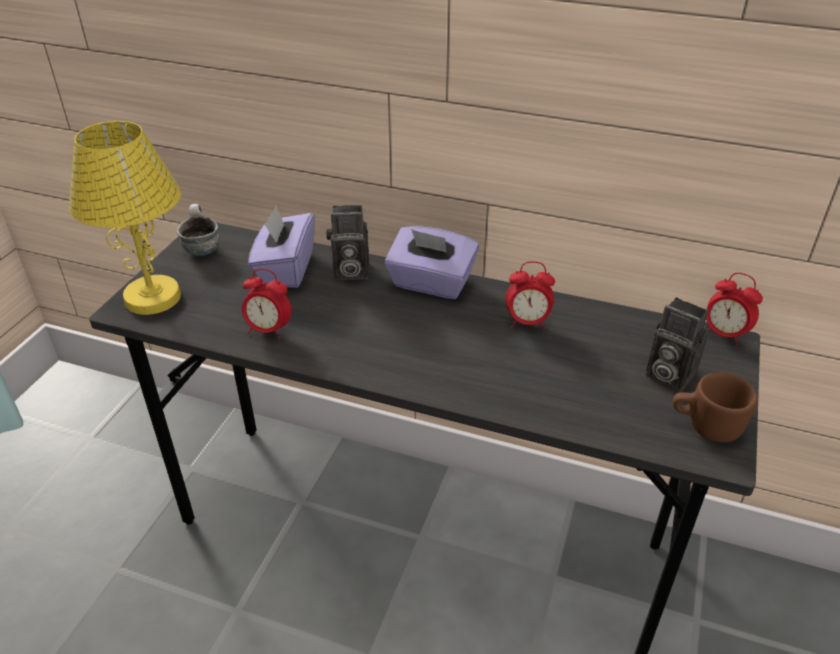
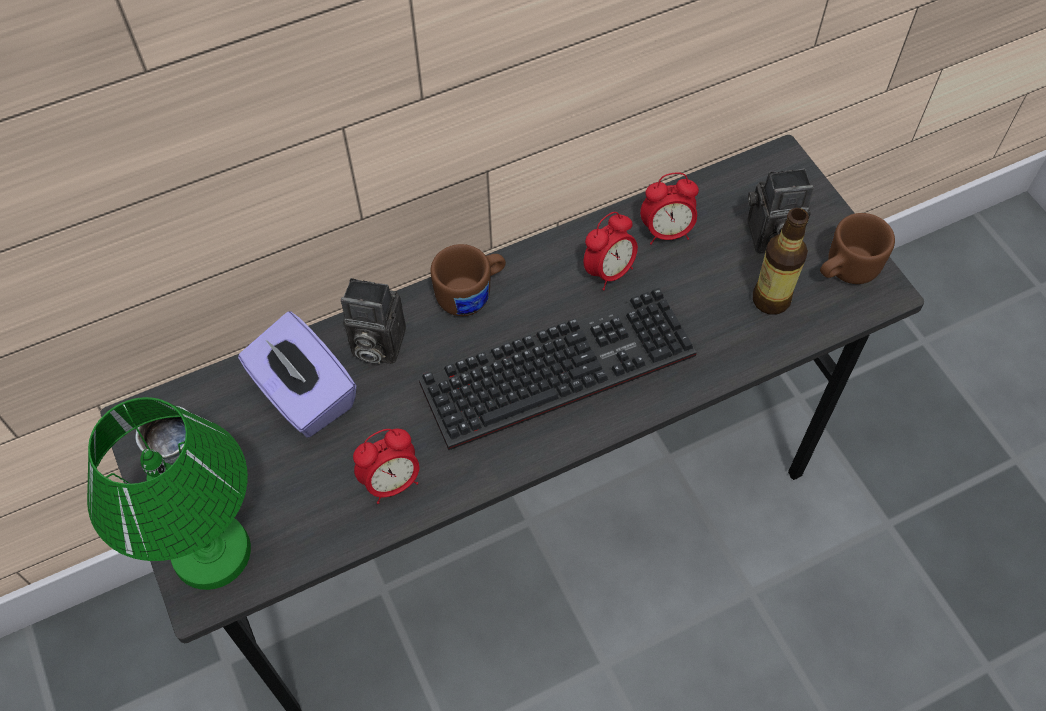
camera: 45 degrees left, 20 degrees up
(152, 297) = (210, 552): yellow table lamp -> green table lamp
(349, 272) = (375, 345): camera -> camera turned 60 degrees clockwise
(431, 283) = (472, 294): purple tissue box -> brown mug
(434, 343) = (560, 364): none -> keyboard
(622, 404) = (771, 300): none -> bottle
(723, 335) = (768, 157): alarm clock -> alarm clock (666, 232)

